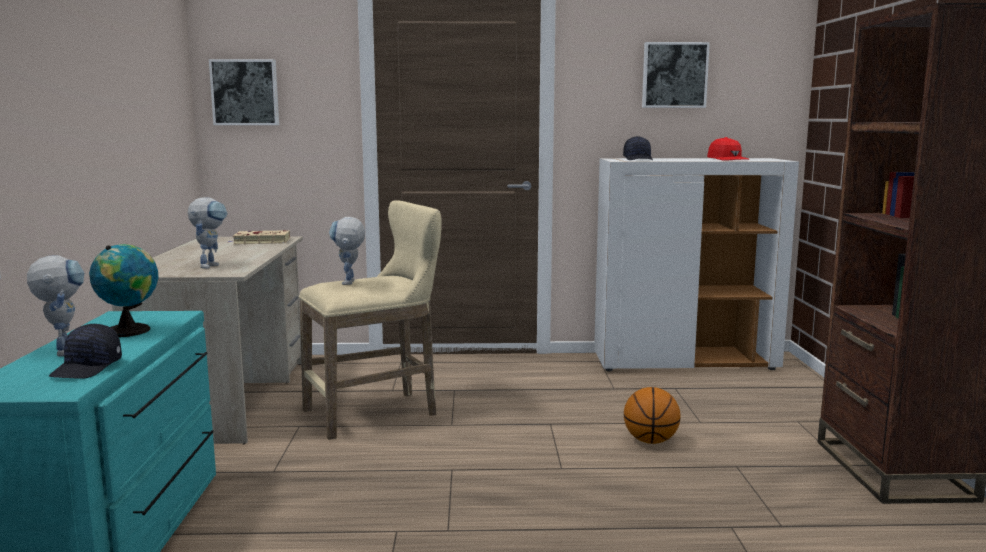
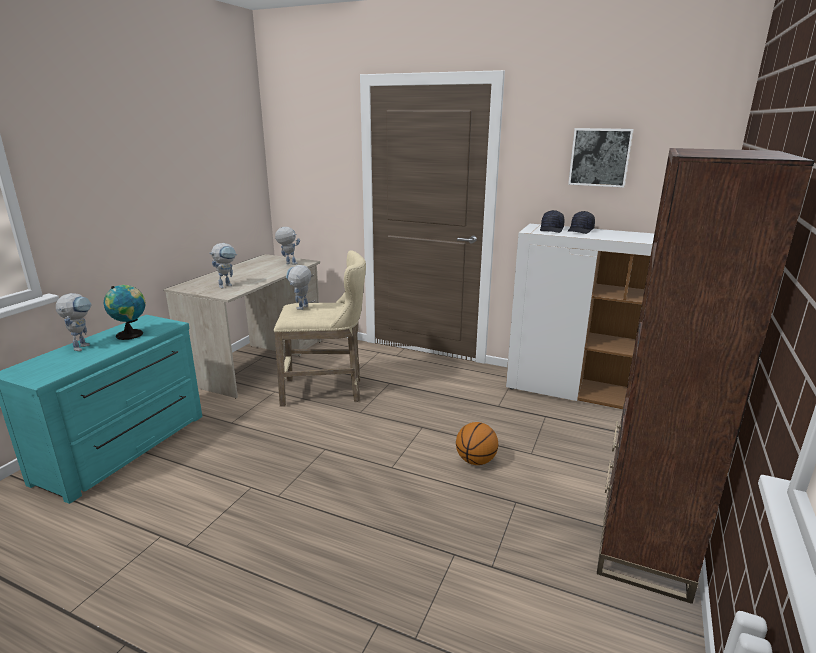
camera: 25 degrees right, 10 degrees up
(88, 368) = (72, 364): black cap -> black cap (581, 230)
(245, 92) = (294, 159): picture -> none
(260, 241) = (288, 263): beige book -> toy robot
(727, 159) = (629, 236): red cap -> none

